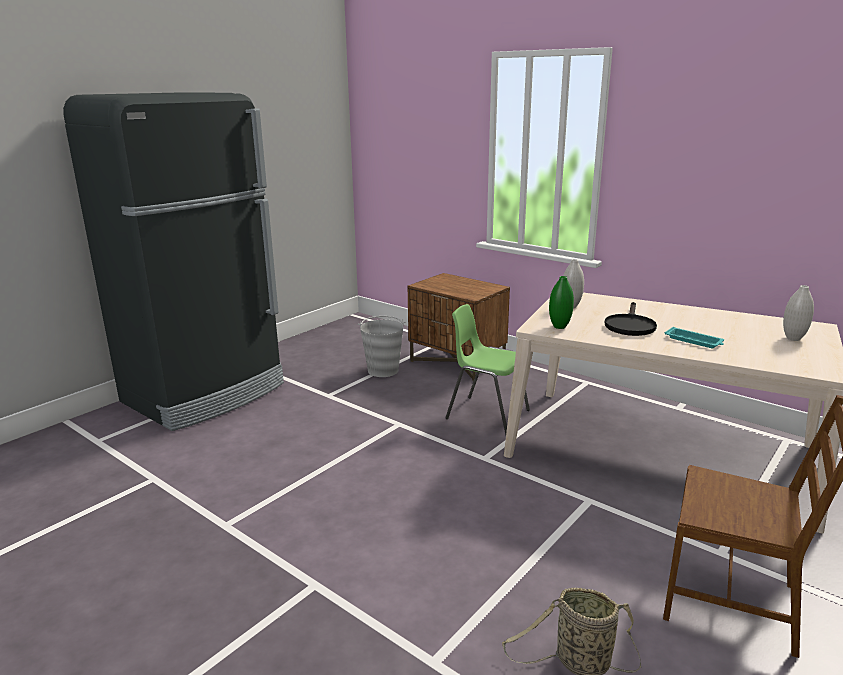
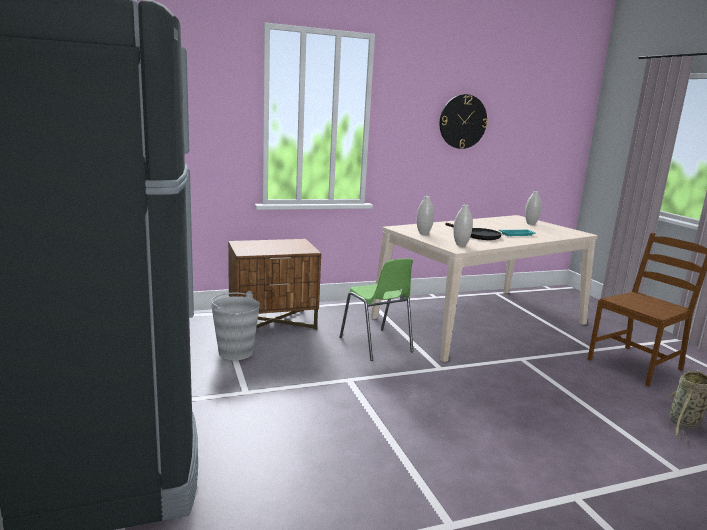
camera: 60 degrees left, 5 degrees down
(486, 414) = (376, 345): green chair -> green chair turned 90 degrees counterclockwise
(559, 327) = (460, 245): green vase -> white vase
(745, 162) = (462, 121): none -> wall clock

